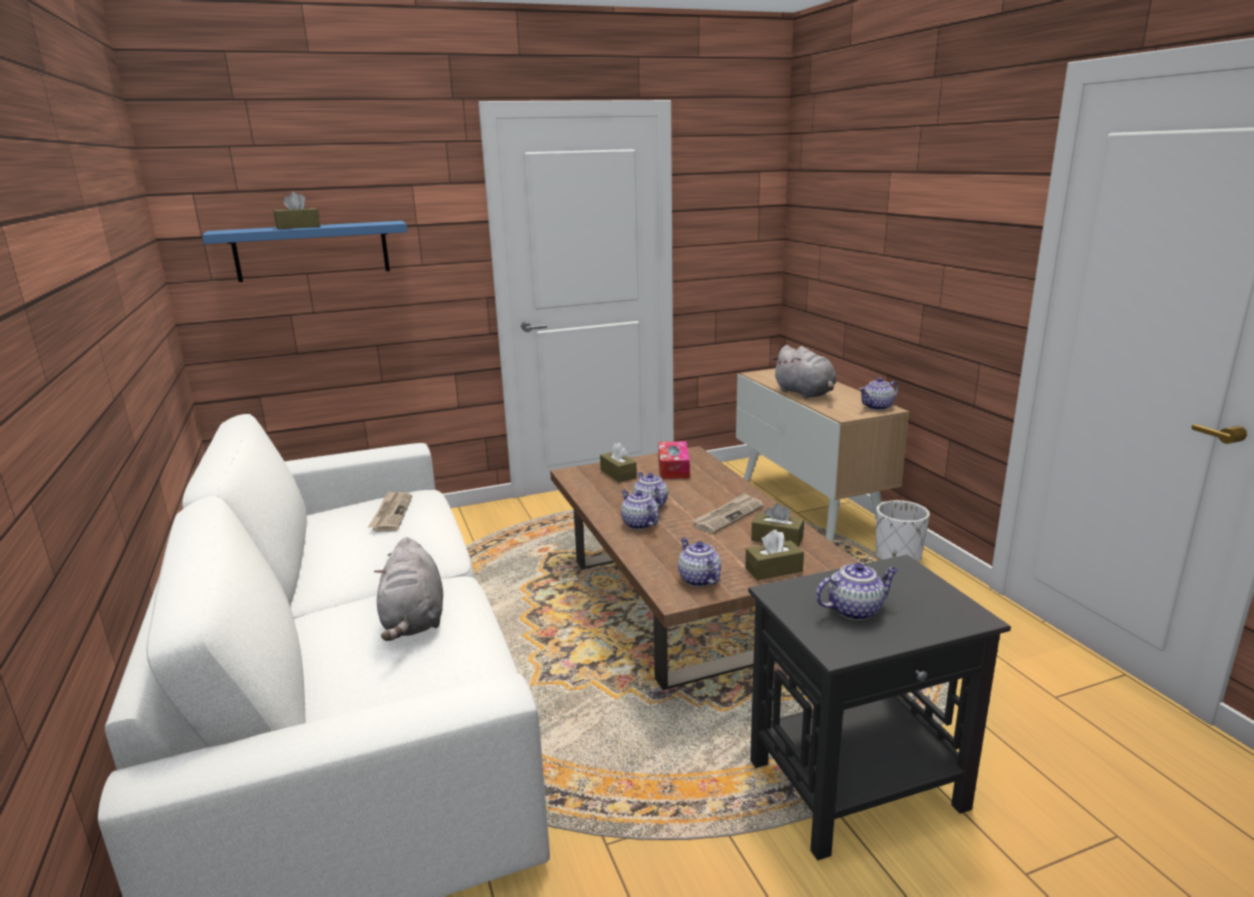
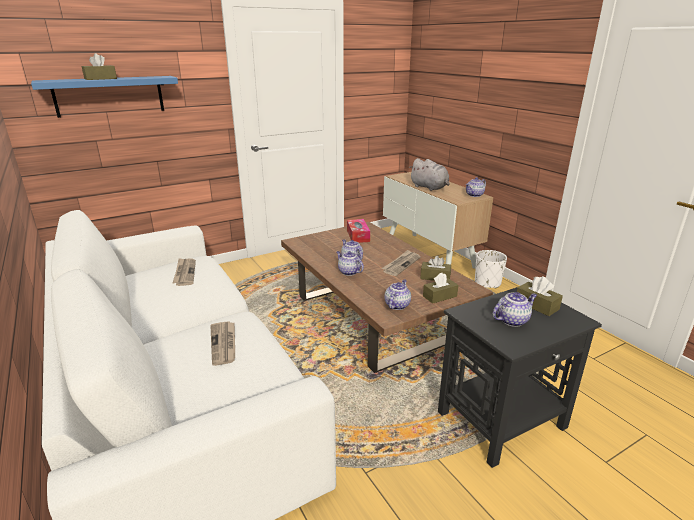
camera: 10 degrees left, 5 degrees up
(414, 620) = (224, 344): grey plush toy -> newspaper
(618, 474) = (325, 241): brown tissue box -> brown tissue box (536, 305)
(698, 579) = (397, 305): teapot -> teapot turned 60 degrees clockwise

